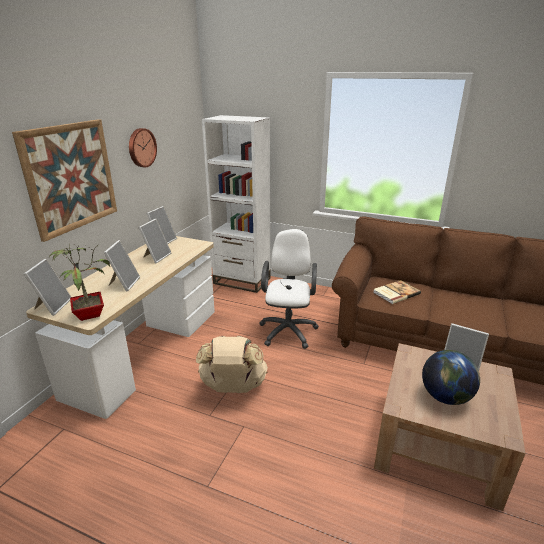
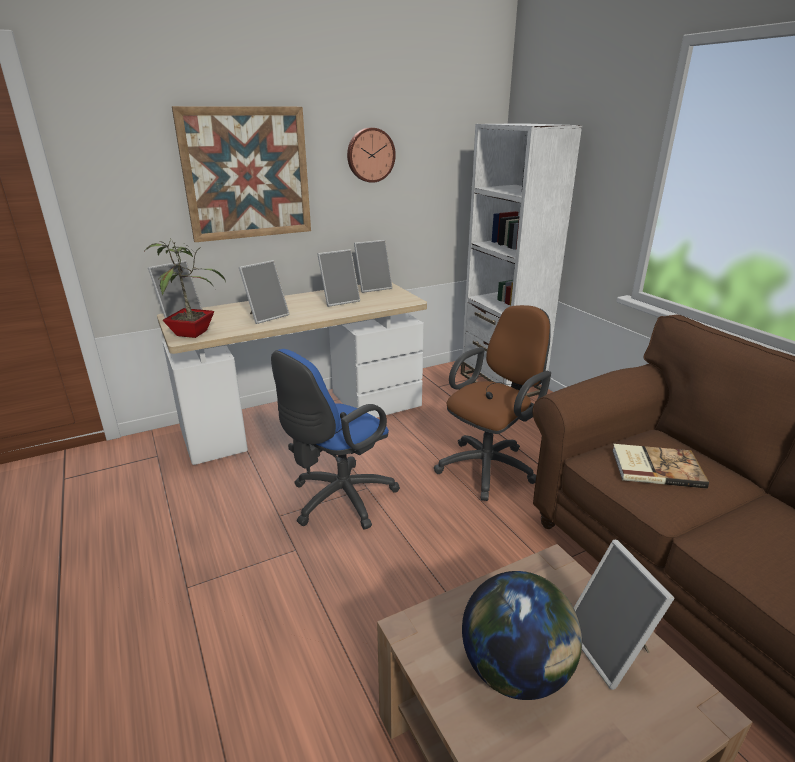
camera: 40 degrees right, 0 degrees up
(233, 387) = (338, 500): beige backpack -> blue office chair
(288, 329) = (490, 466): white office chair -> brown office chair

